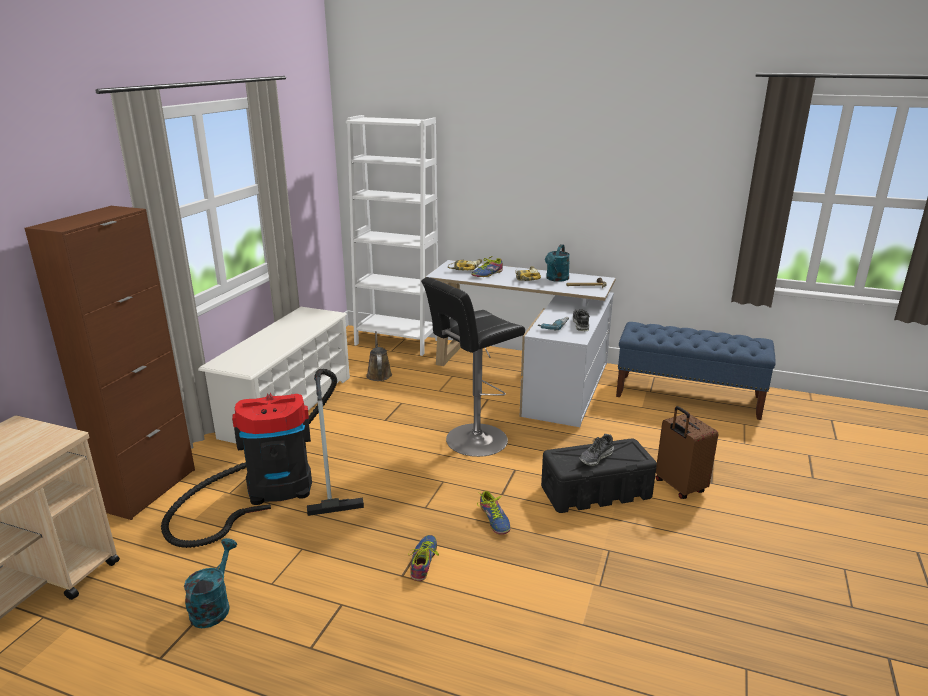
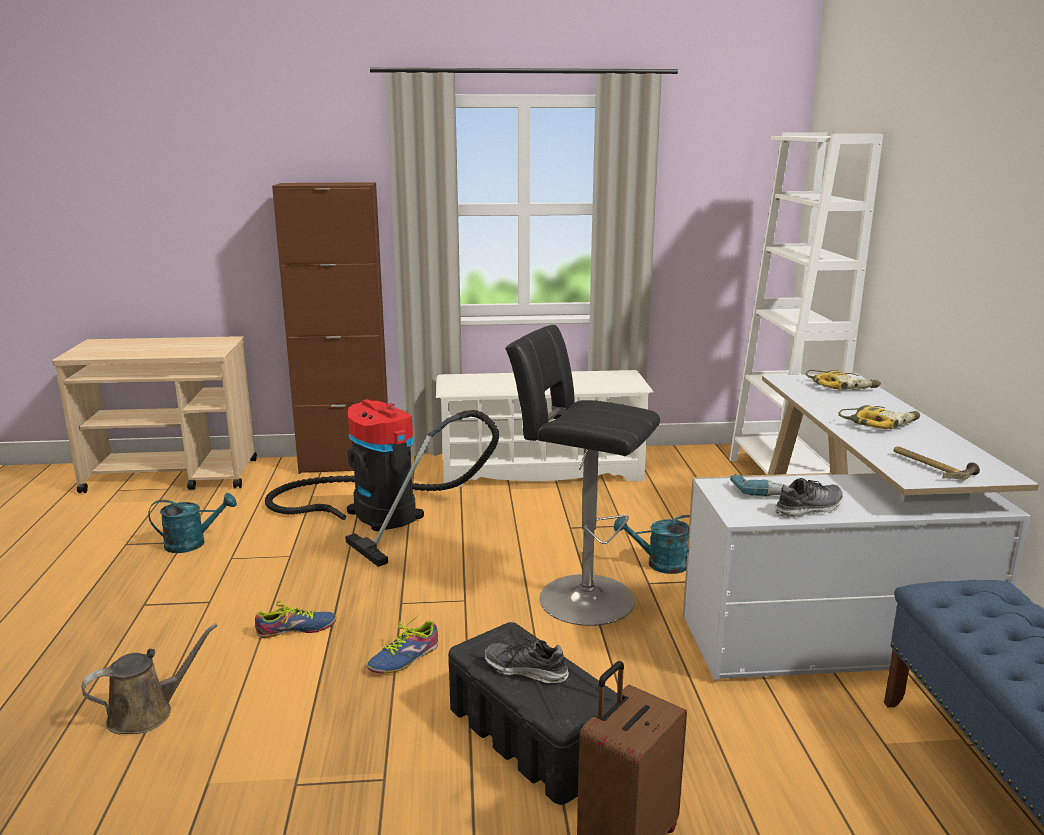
camera: 65 degrees right, 5 degrees down
(379, 374) = (676, 493): brown watering can -> brown watering can (147, 713)
(487, 274) = (844, 401): shoe -> none
(556, 279) = (919, 442): turquoise watering can -> turquoise watering can (660, 564)

